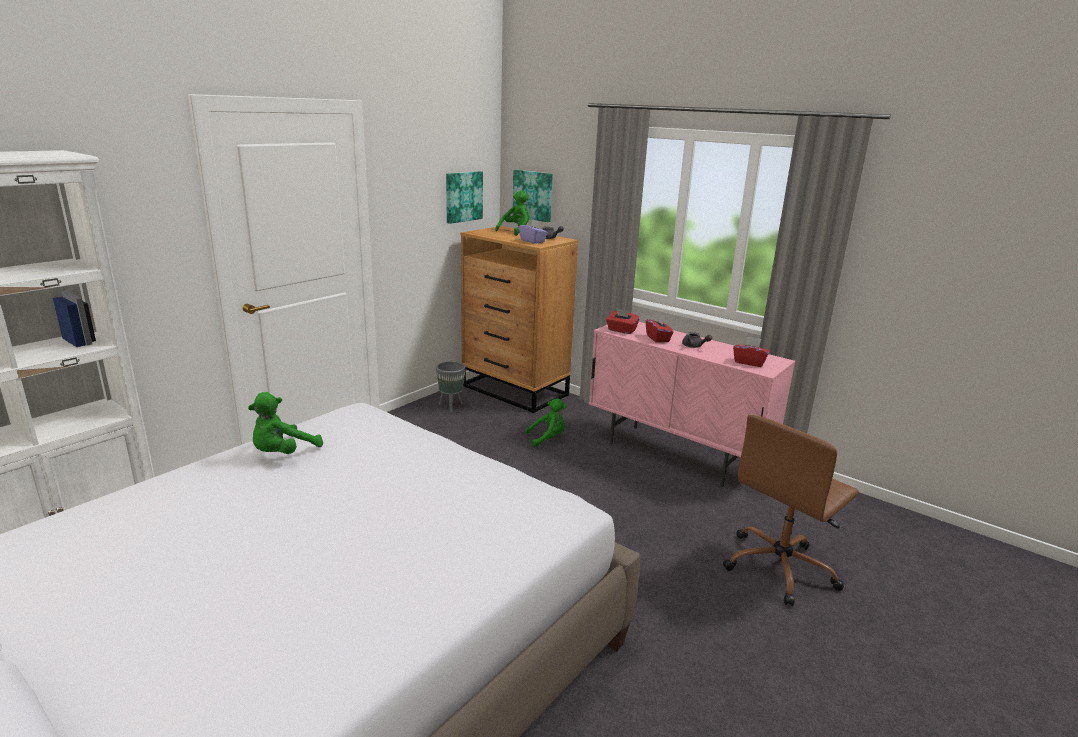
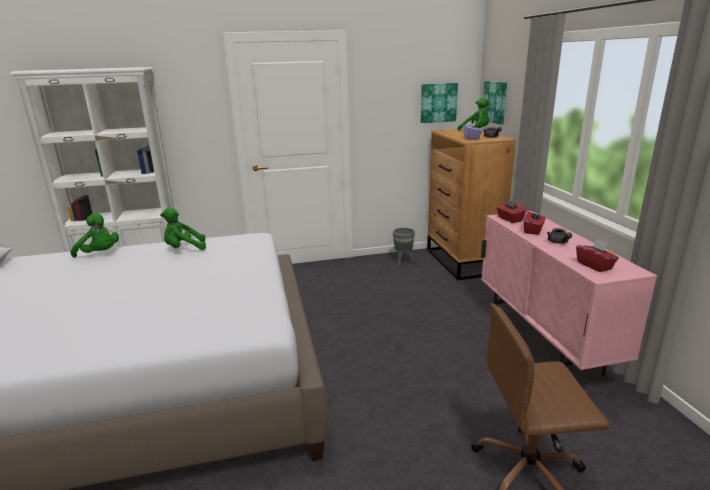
camera: 40 degrees right, 0 degrees up
(548, 438) = (446, 300): green plush toy -> green plush toy (100, 254)

